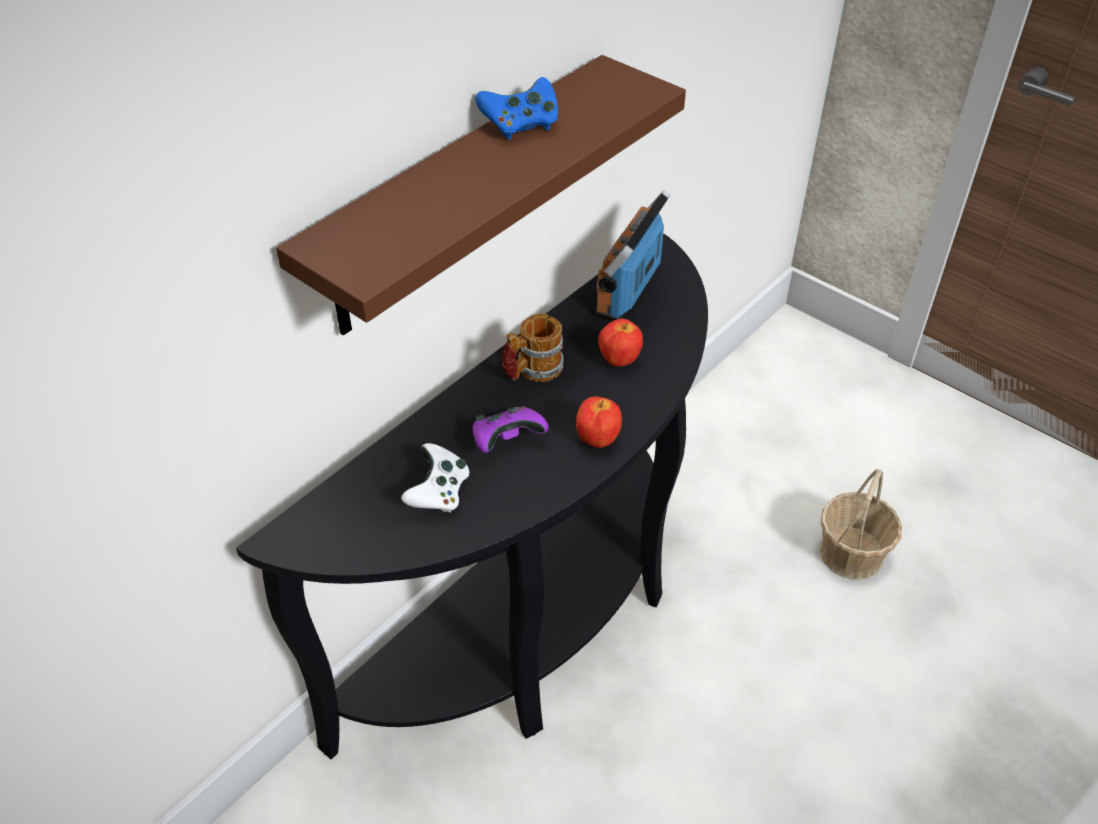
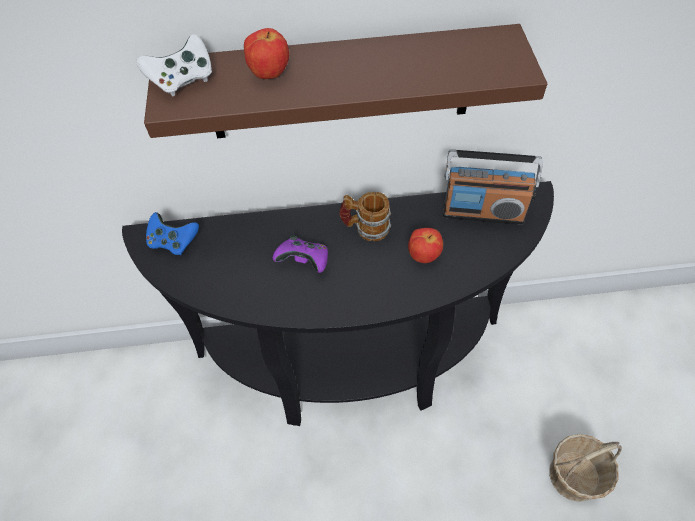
camera: 45 degrees right, 10 degrees up
(438, 493) = (237, 267): white game controller -> white game controller (182, 80)
(520, 126) = (389, 51): blue game controller -> blue game controller (173, 242)
(597, 439) = (353, 298): apple -> apple (270, 74)
(628, 290) = (483, 212): radio -> radio turned 150 degrees counterclockwise

